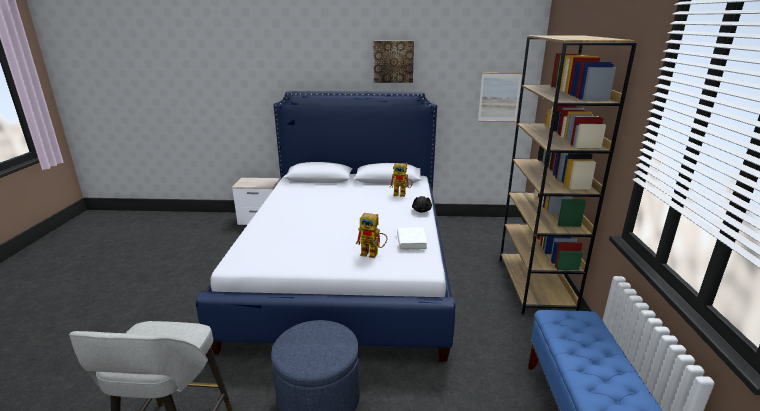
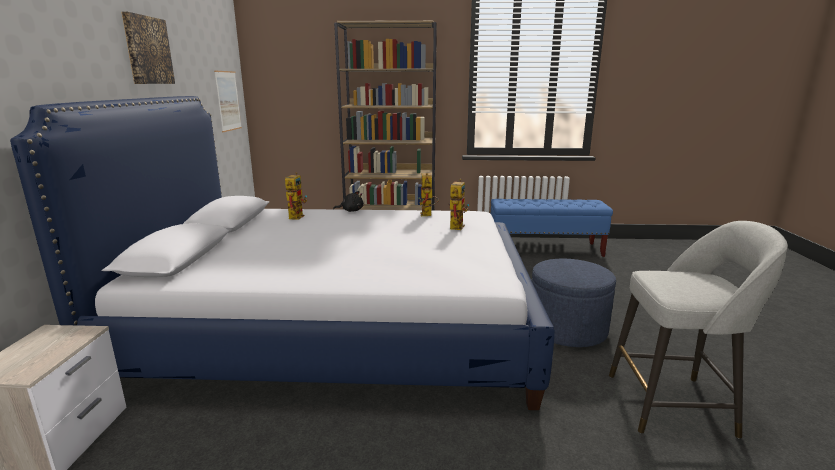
camera: 90 degrees left, 5 degrees down
(411, 242) = (427, 215): white book -> toy robot

